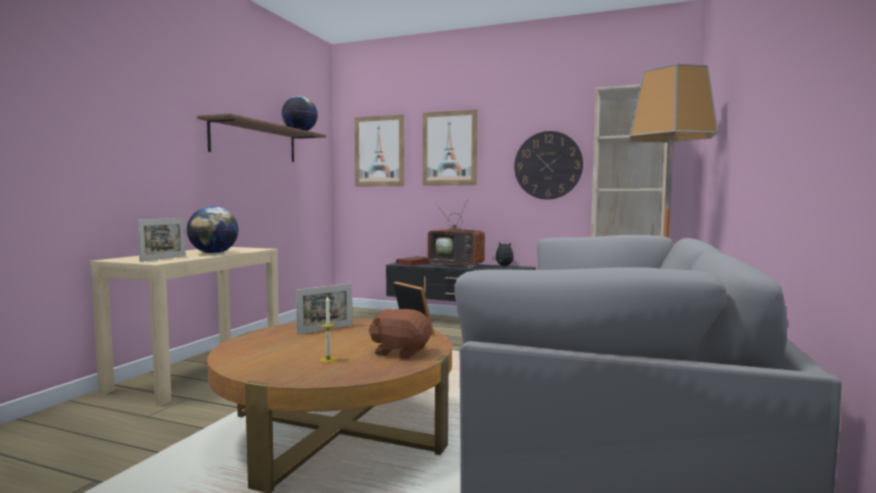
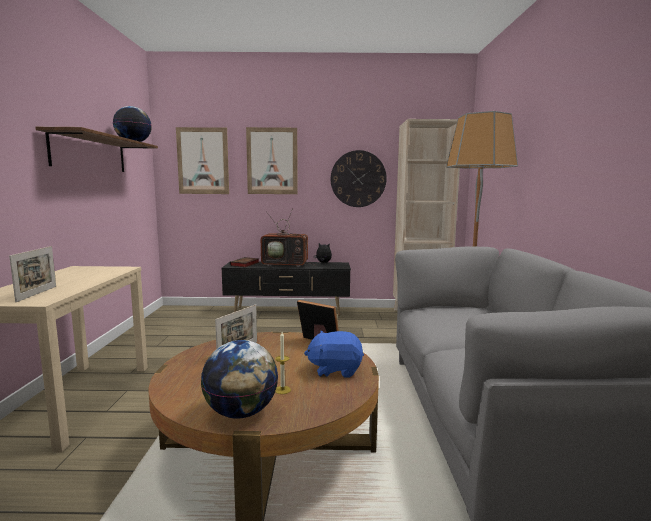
camera: 20 degrees left, 5 degrees up
(213, 253) = (83, 279): globe -> globe (241, 413)
(400, 352) = (335, 370): brown plush toy -> blue plush toy

